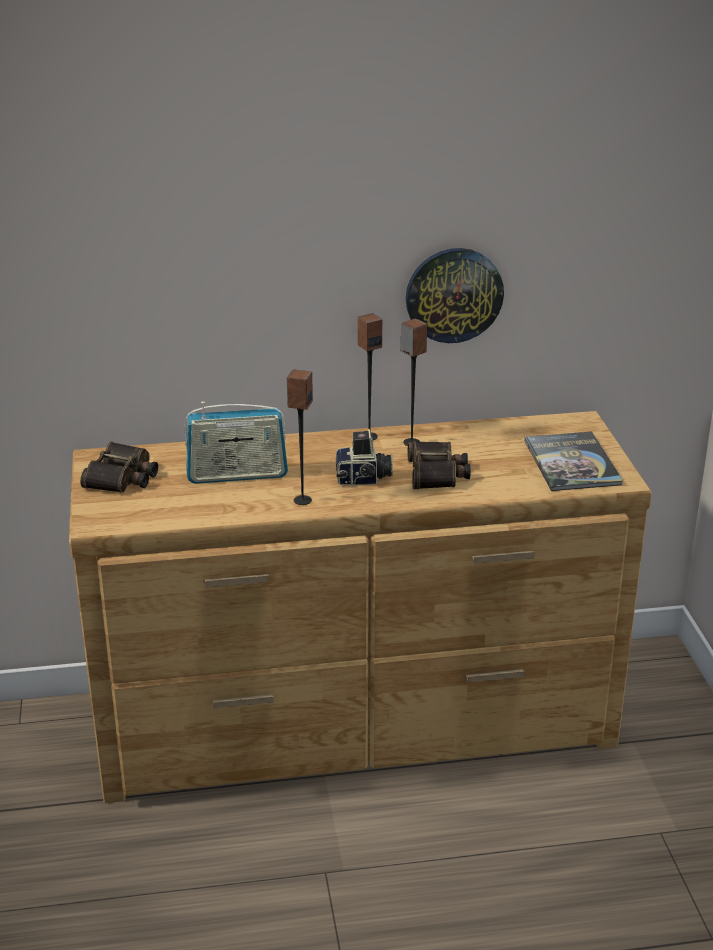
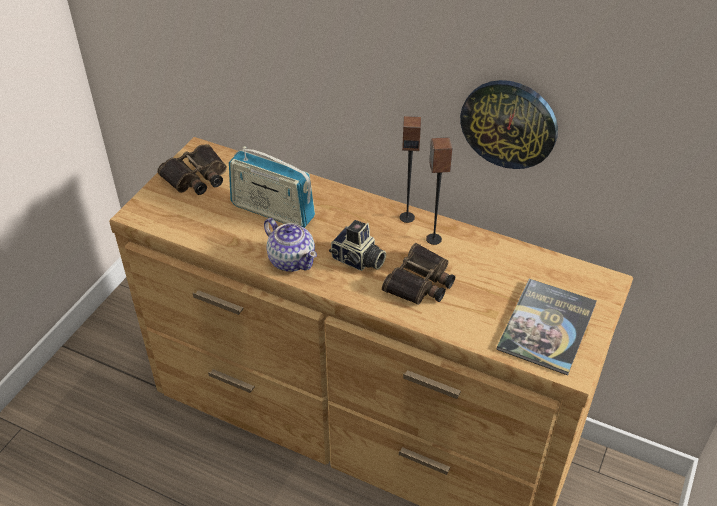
camera: 35 degrees right, 15 degrees up
(302, 500) = (291, 260): speaker -> teapot

